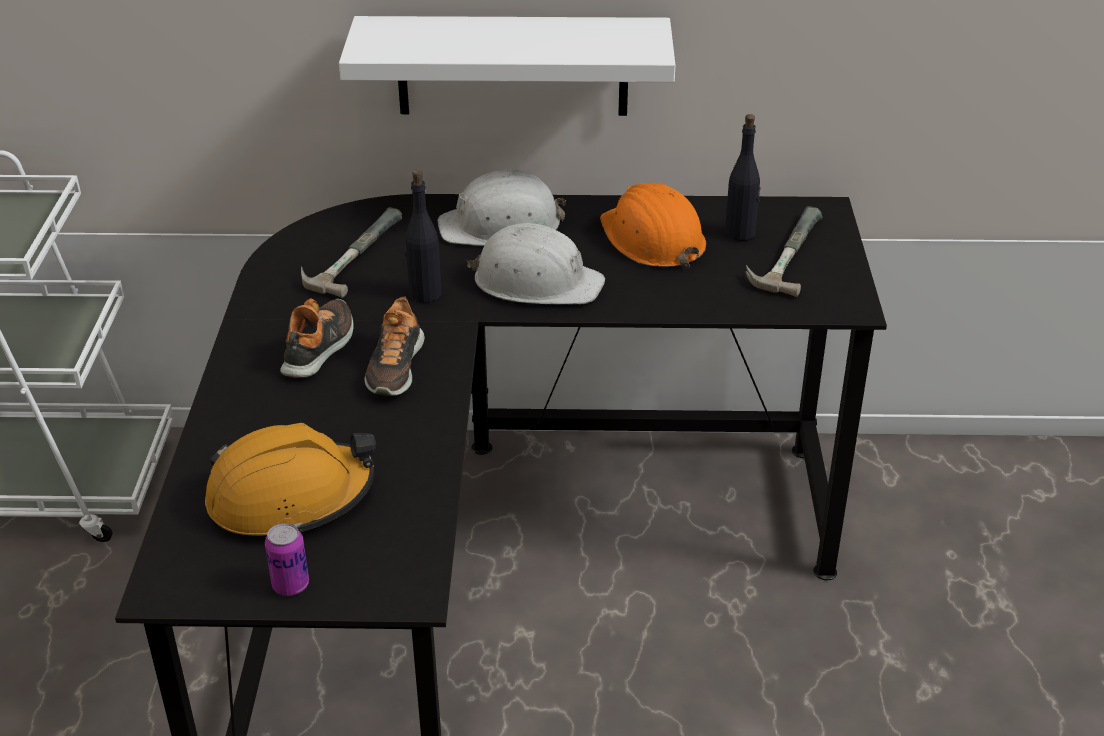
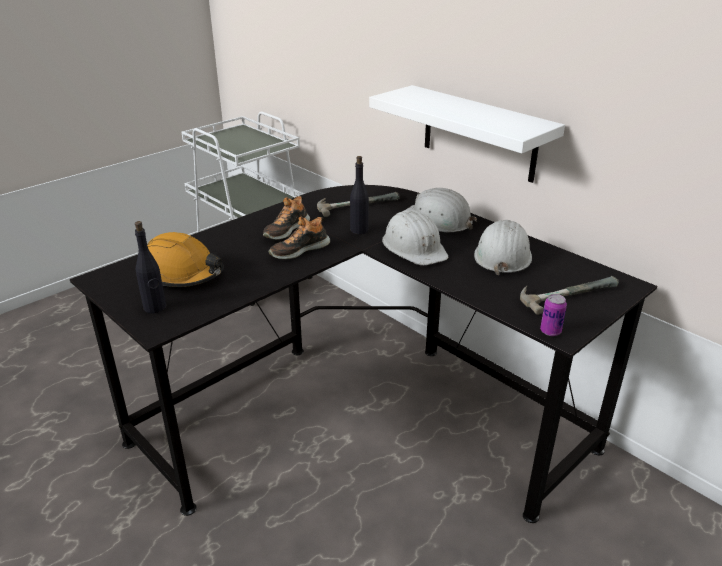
camera: 45 degrees right, 5 degrees down
(290, 585) = (128, 302): can -> can (550, 331)
(320, 348) = (286, 230): shoe -> shoe turned 150 degrees clockwise
(652, 239) = (502, 255): orange hard hat -> white hard hat
(740, 233) = (556, 273): black bottle -> black bottle (155, 307)

